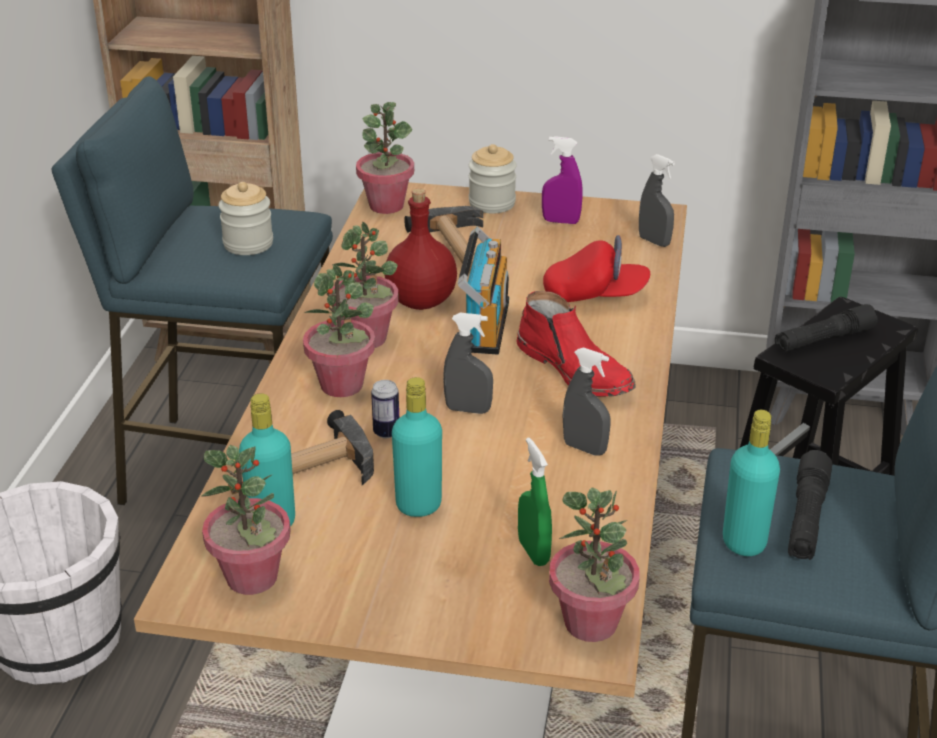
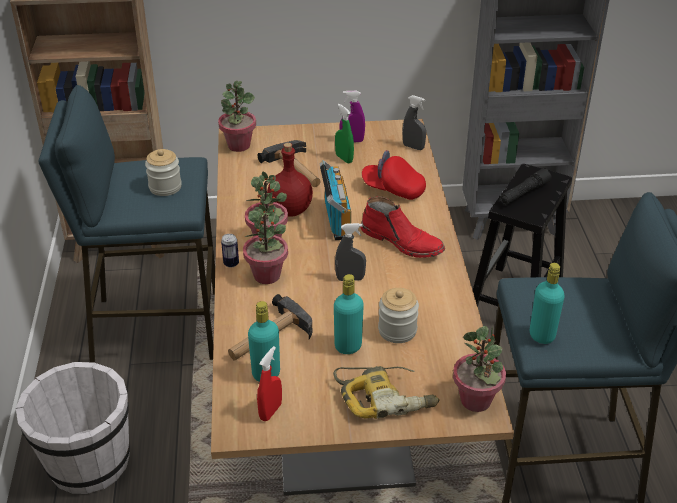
camera: 15 degrees left, 5 degrees up
(252, 577) = (270, 411): potted plant -> red spray bottle
(386, 432) = (308, 302): can -> can (231, 263)
(444, 590) = (385, 397): none -> power drill
(492, 203) = (304, 134): jar -> jar (397, 330)
(533, 552) = (426, 363): green spray bottle -> green spray bottle (344, 158)
(584, 448) = (428, 292): grey spray bottle -> none
(595, 295) = (393, 189): red cap -> red cap turned 150 degrees counterclockwise
(806, 518) = (569, 314): black flashlight -> none

